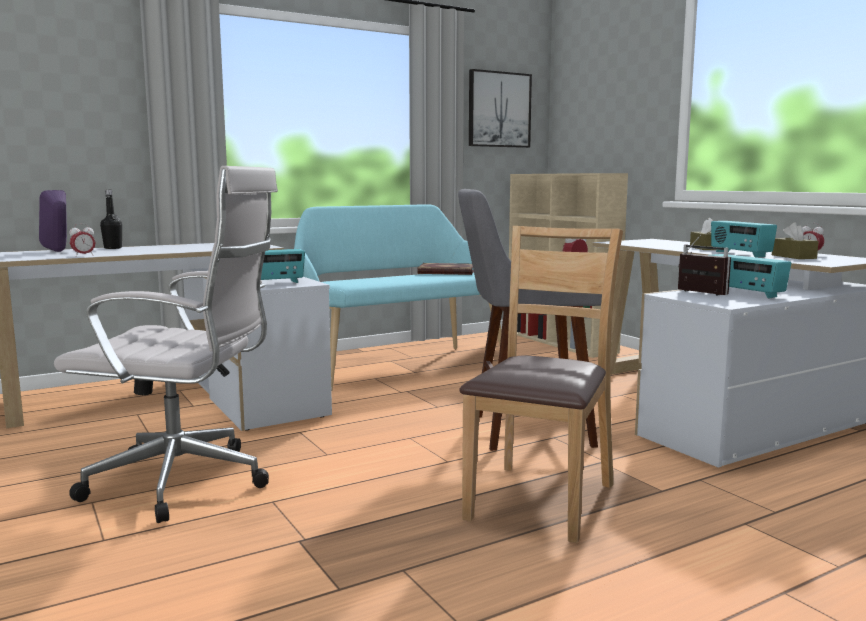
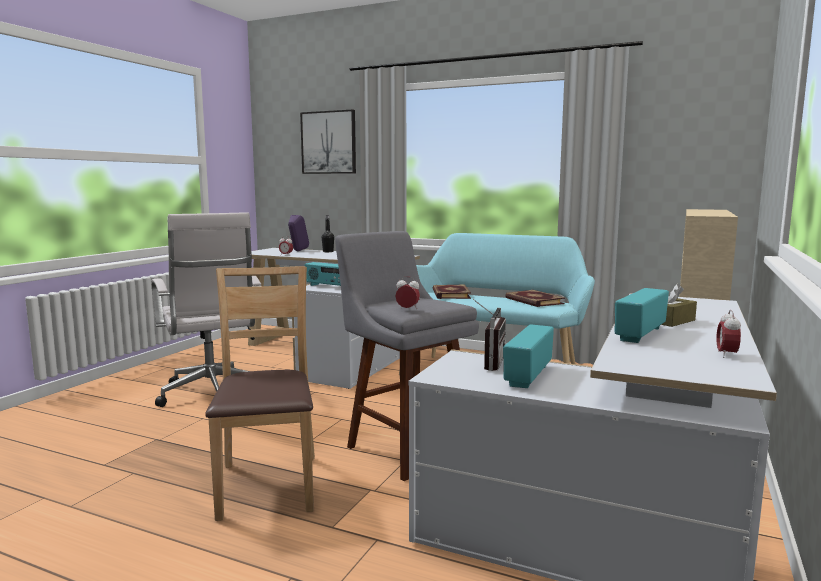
camera: 55 degrees right, 0 degrees up
(358, 278) = (450, 294): none -> book
(499, 109) = (684, 140): picture -> picture (329, 142)
(540, 500) = (268, 485): brown chair -> brown chair turned 90 degrees counterclockwise
(793, 257) = (671, 351): brown tissue box -> none

